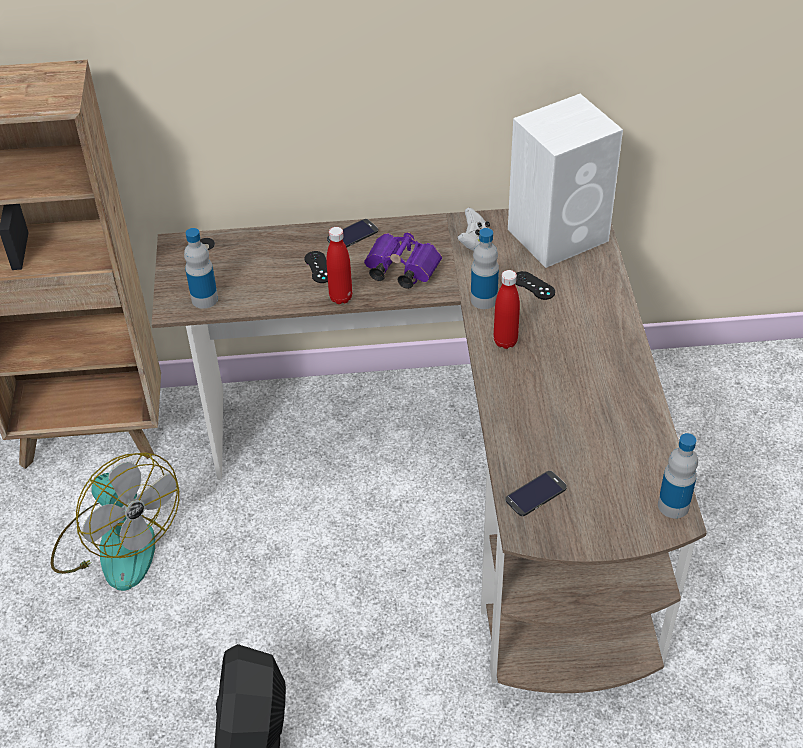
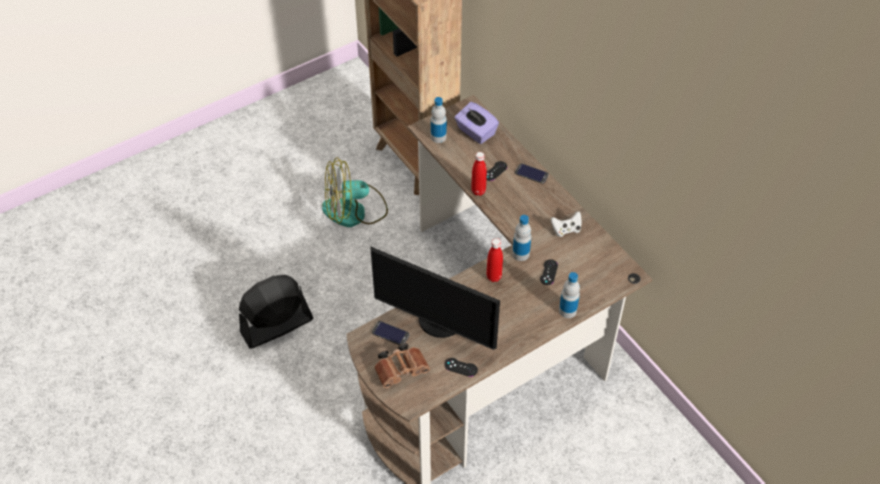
camera: 60 degrees right, 5 degrees up
(116, 543) = (354, 211): fan -> fan turned 60 degrees clockwise
(231, 257) = (476, 132): none -> purple tissue box
(399, 271) = (517, 207): purple binoculars -> none
(549, 430) = (439, 322): none -> monitor
(560, 234) = (602, 267): white speaker -> none
(611, 505) = (402, 370): none -> brown binoculars
(642, 437) = (461, 367): none -> black game controller
(673, 505) = (419, 398): bottle -> bottle (567, 310)

